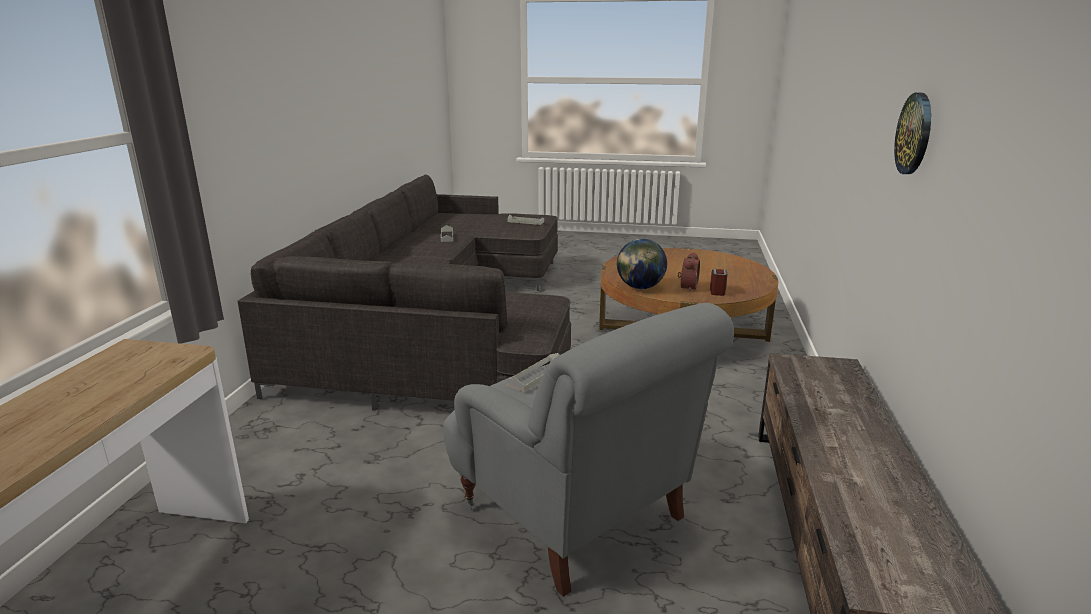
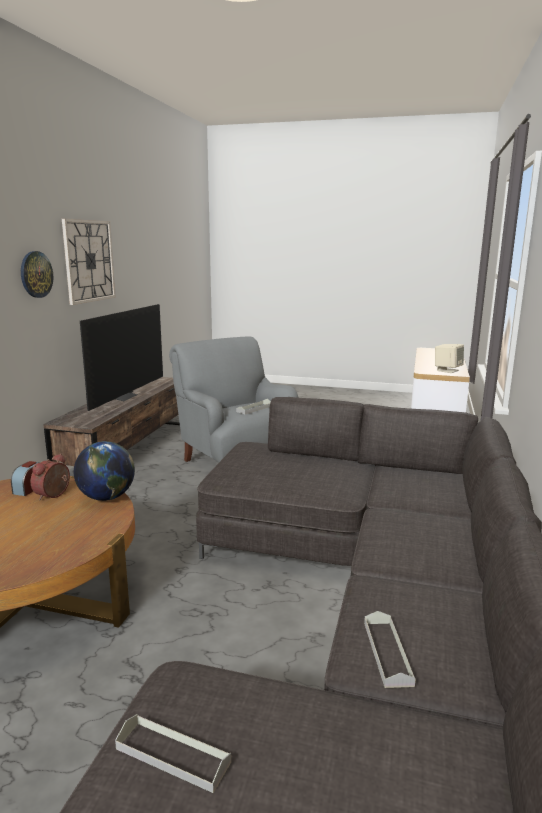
camera: 175 degrees left, 5 degrees down
(126, 360) = (447, 370): none -> beige speaker
(858, 450) = (123, 397): none -> television
(992, 137) = (89, 261): none -> wall clock

